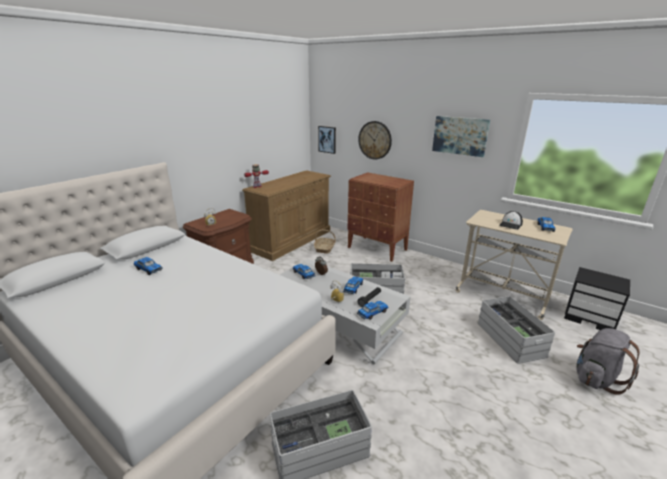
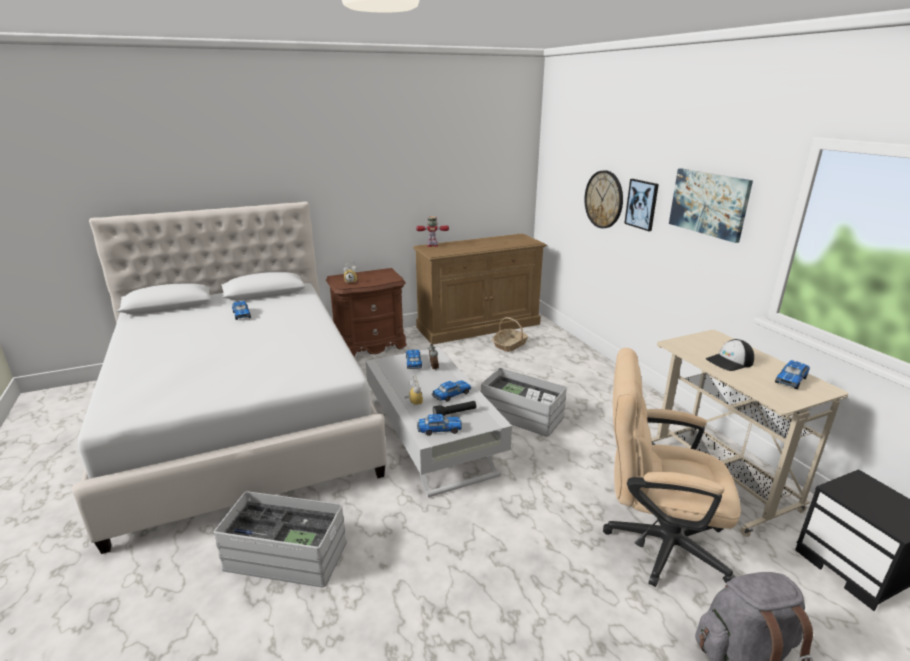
camera: 30 degrees right, 0 degrees up
(327, 139) = (553, 192): picture -> picture (642, 204)
(377, 249) = (581, 362): brown dresser -> none
(509, 339) = (654, 541): grey storage box -> beige office chair

